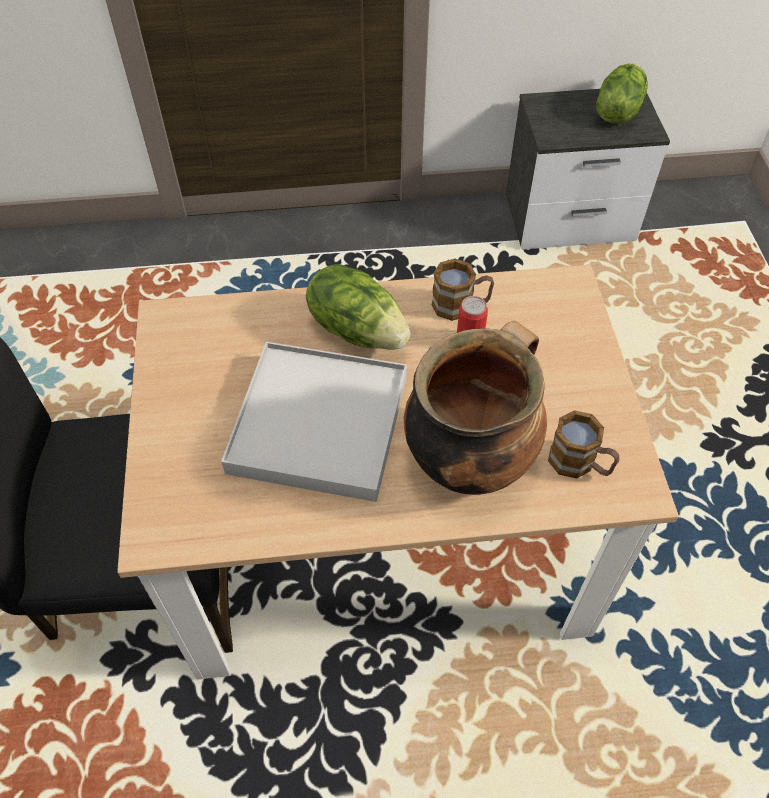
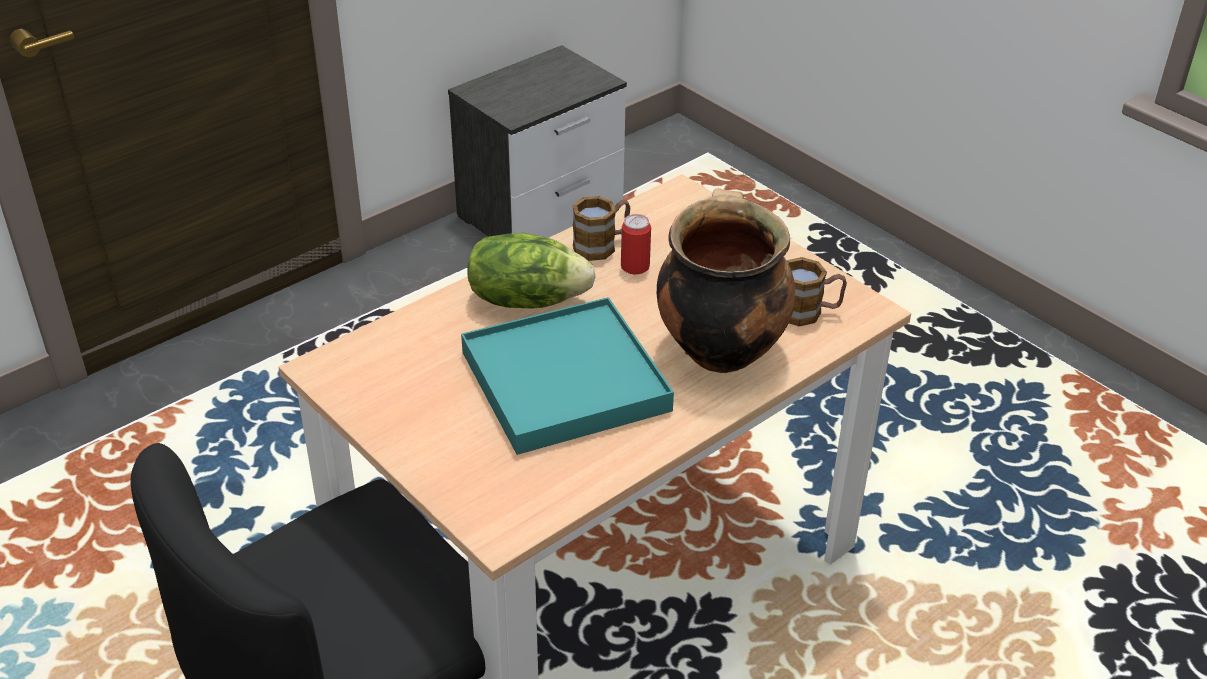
camera: 35 degrees left, 15 degrees down
(319, 424) = (565, 381): white tray -> turquoise tray
(617, 111) = (556, 74): lettuce -> none

